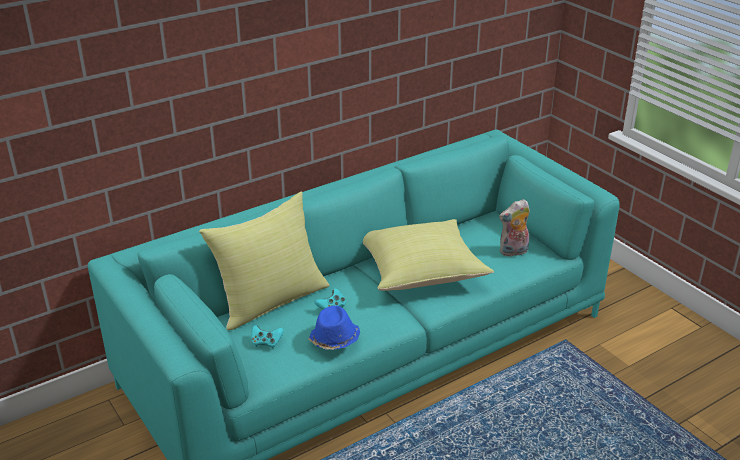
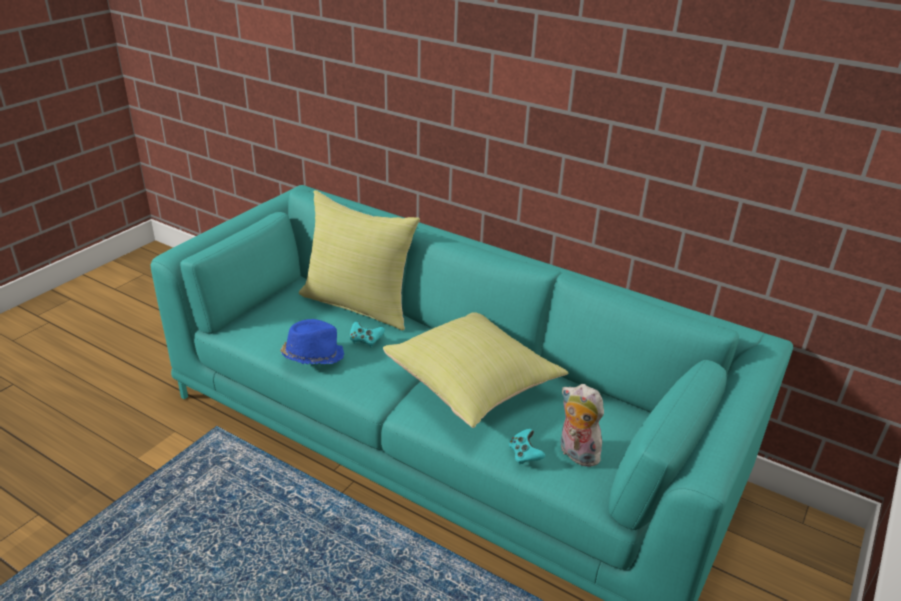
camera: 65 degrees right, 0 degrees up
(266, 343) = (290, 318): turquoise game controller -> turquoise game controller (524, 455)

